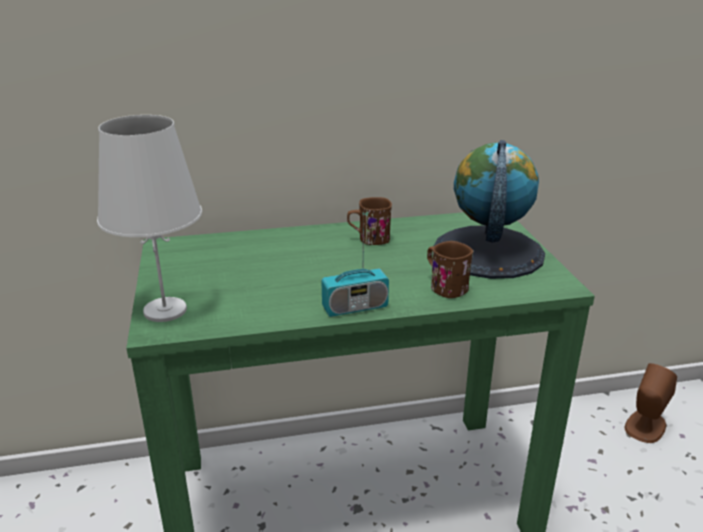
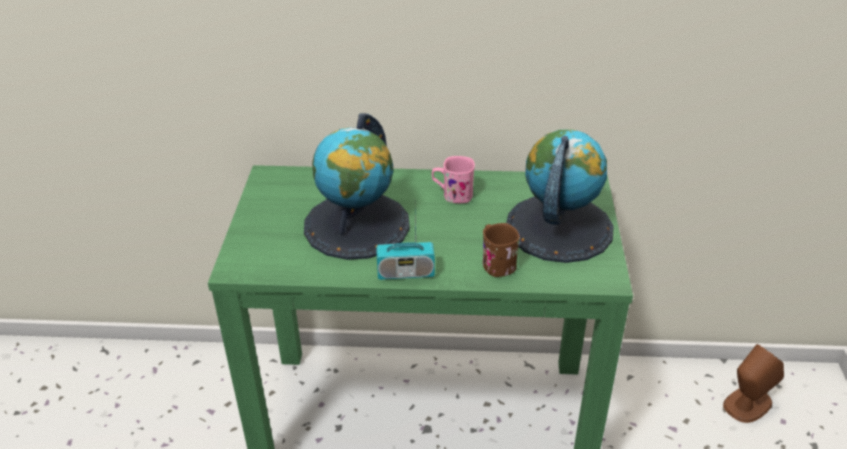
camera: 15 degrees right, 10 degrees up
(164, 311) = (247, 250): white table lamp -> none
(281, 274) = (357, 225): none -> globe
(368, 239) = (452, 195): brown mug -> pink mug

